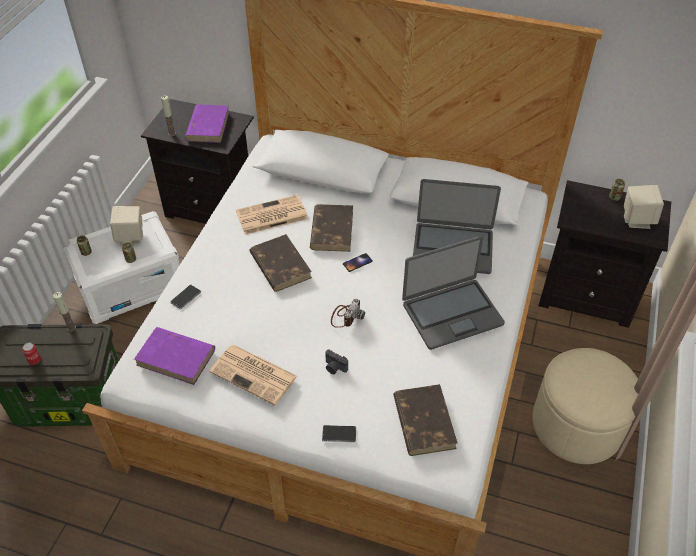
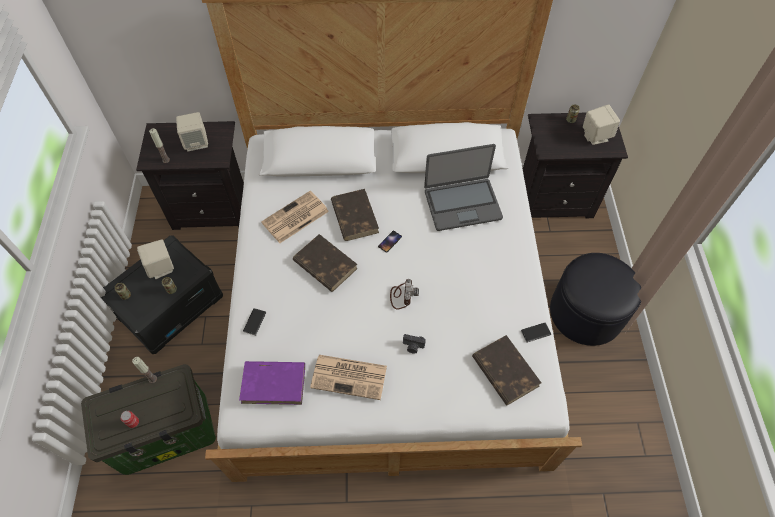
camera: 20 degrees left, 10 degrees up
(131, 285) = (170, 306): white storage box -> black storage box
(208, 126) = (196, 142): purple book -> beige speaker
(339, 434) = (443, 406): phone -> phone (535, 332)
(451, 313) = (486, 265): laptop -> none
(577, 424) = (586, 312): beige ottoman -> black ottoman

